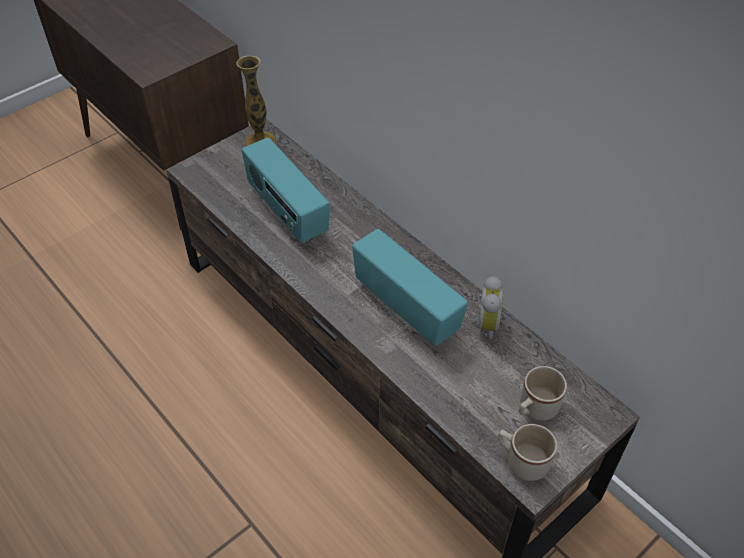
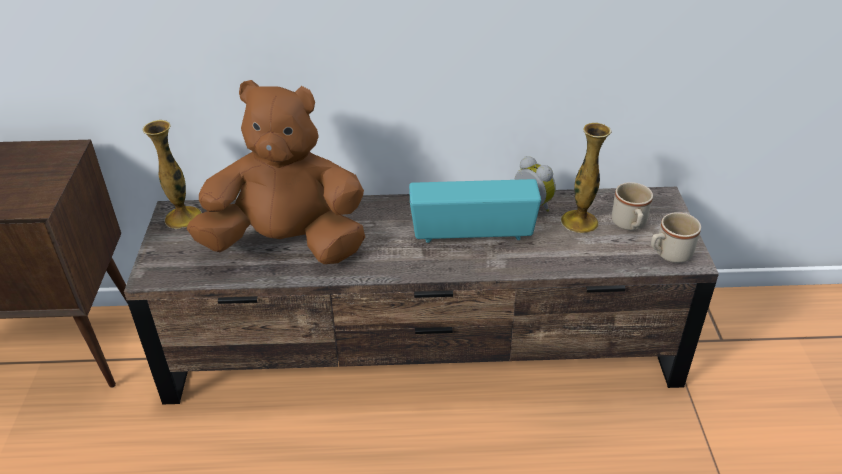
camera: 50 degrees left, 10 degrees down
(286, 212) = (288, 244): radio -> brown plush toy
(499, 370) = (579, 222): none -> vase

